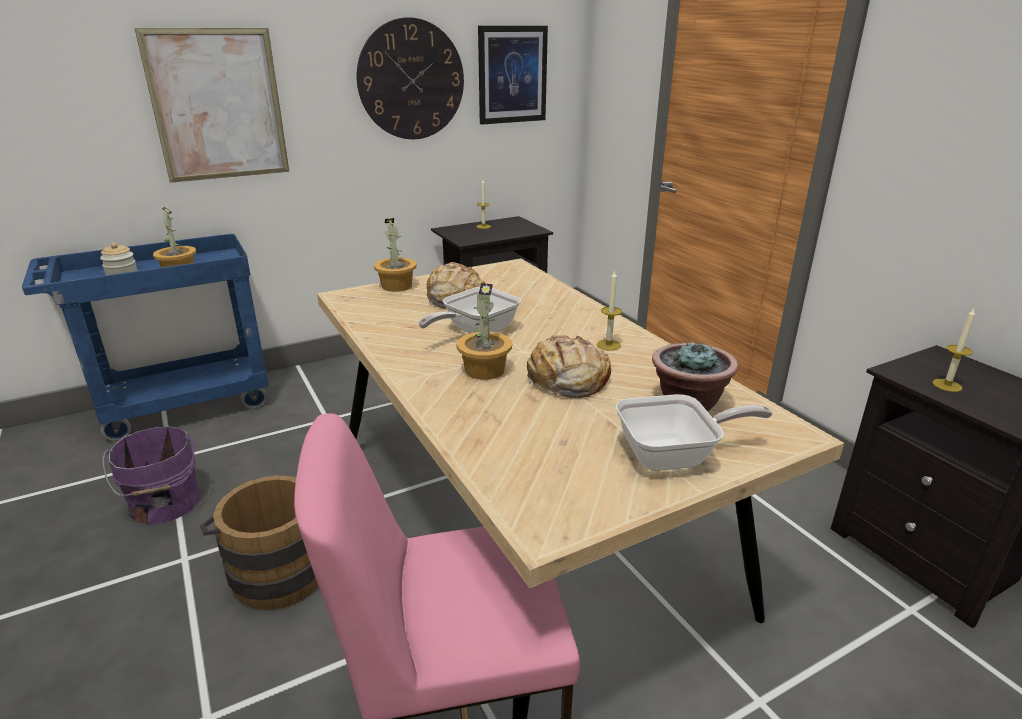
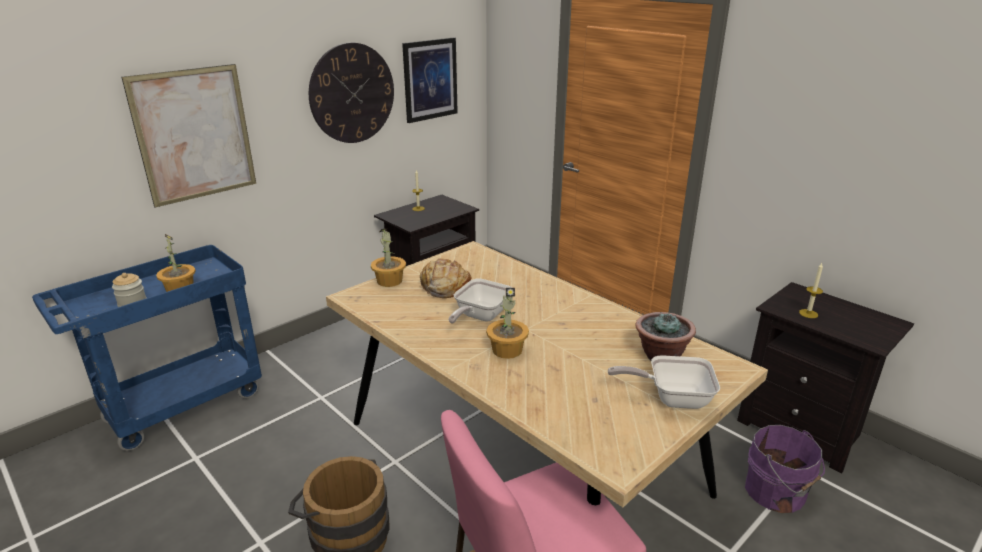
camera: 15 degrees left, 0 degrees up
(165, 504) = (214, 500): purple bucket -> purple bucket (777, 493)
(567, 380) = (570, 349): bread -> none
(608, 345) = (583, 314): candle -> none
(674, 456) = (671, 398): frying pan -> frying pan turned 150 degrees counterclockwise

